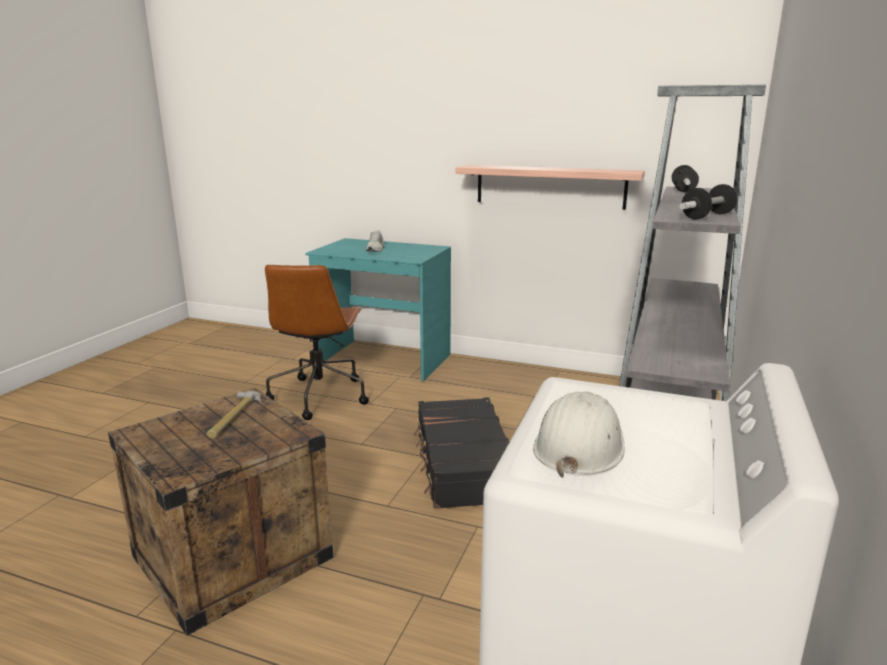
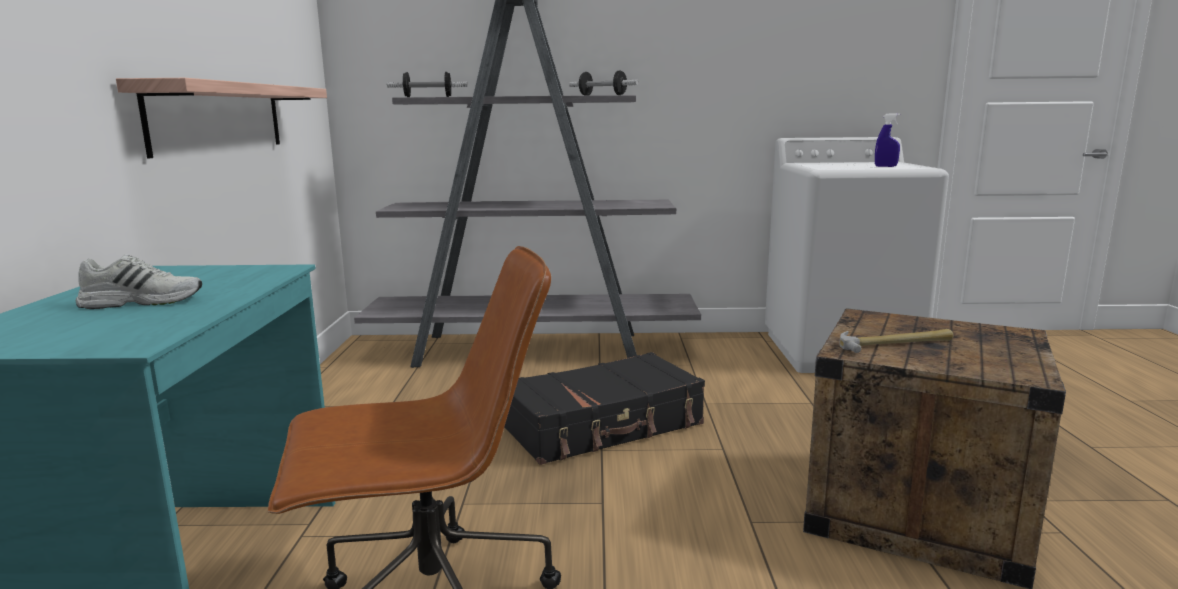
camera: 110 degrees left, 5 degrees down
(579, 446) = (885, 166): white hard hat -> blue spray bottle

